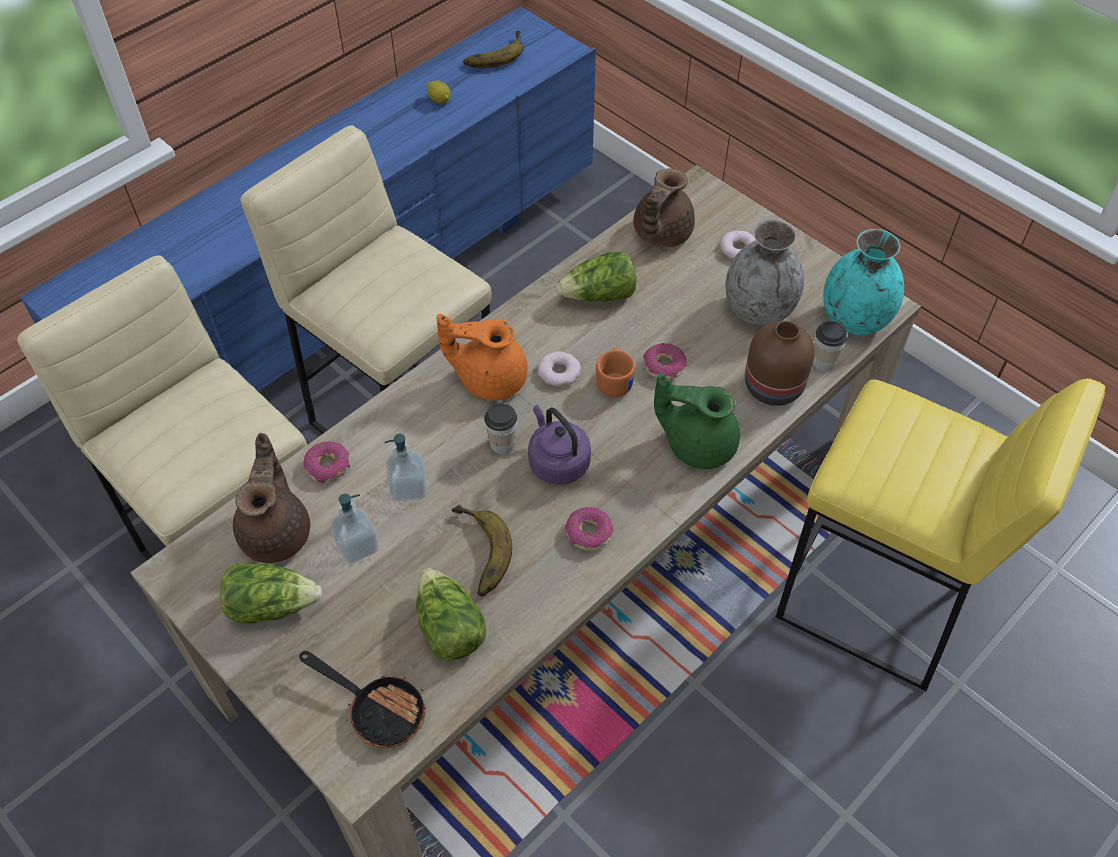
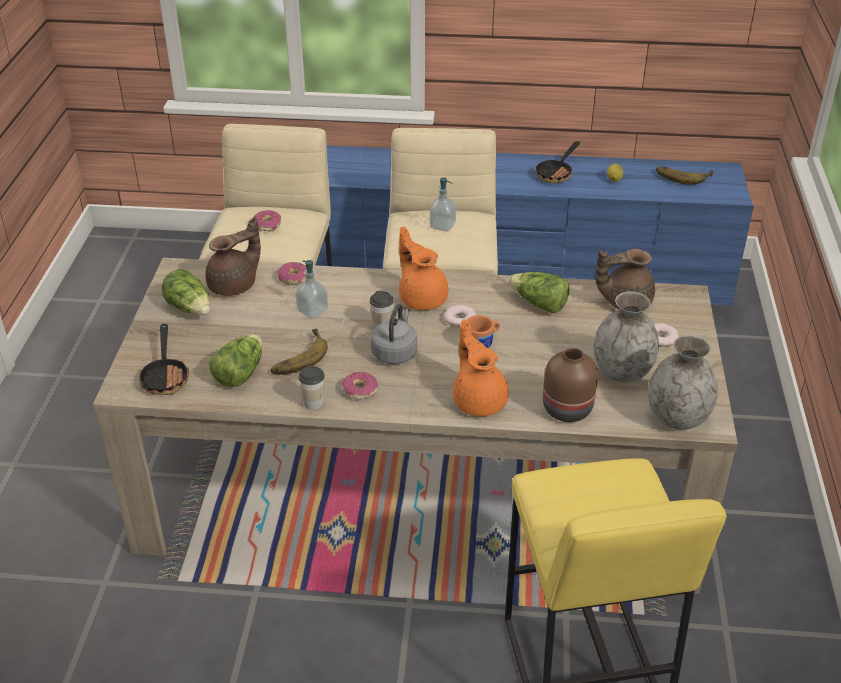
camera: 50 degrees right, 15 degrees down
(357, 546) = (256, 315): soap dispenser -> soap dispenser (442, 225)
(377, 130) = (556, 173): none -> frying pan
(557, 462) = (395, 352): purple kettle -> grey kettle
(664, 366) = (520, 356): donut -> donut (267, 225)
(697, 443) = (479, 400): green teapot -> orange teapot
(823, 362) = (619, 421): cup -> cup (313, 403)
(854, 319) = (677, 417): turquoise vase -> grey vase

